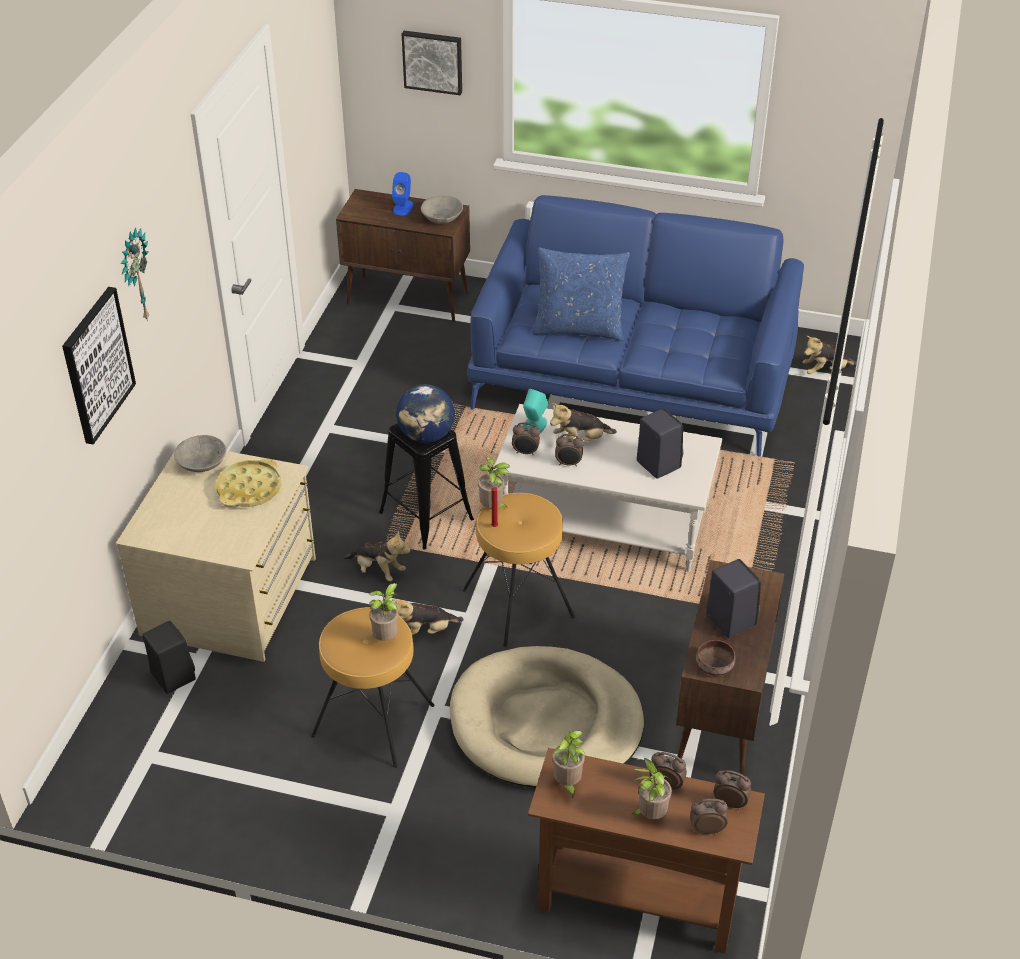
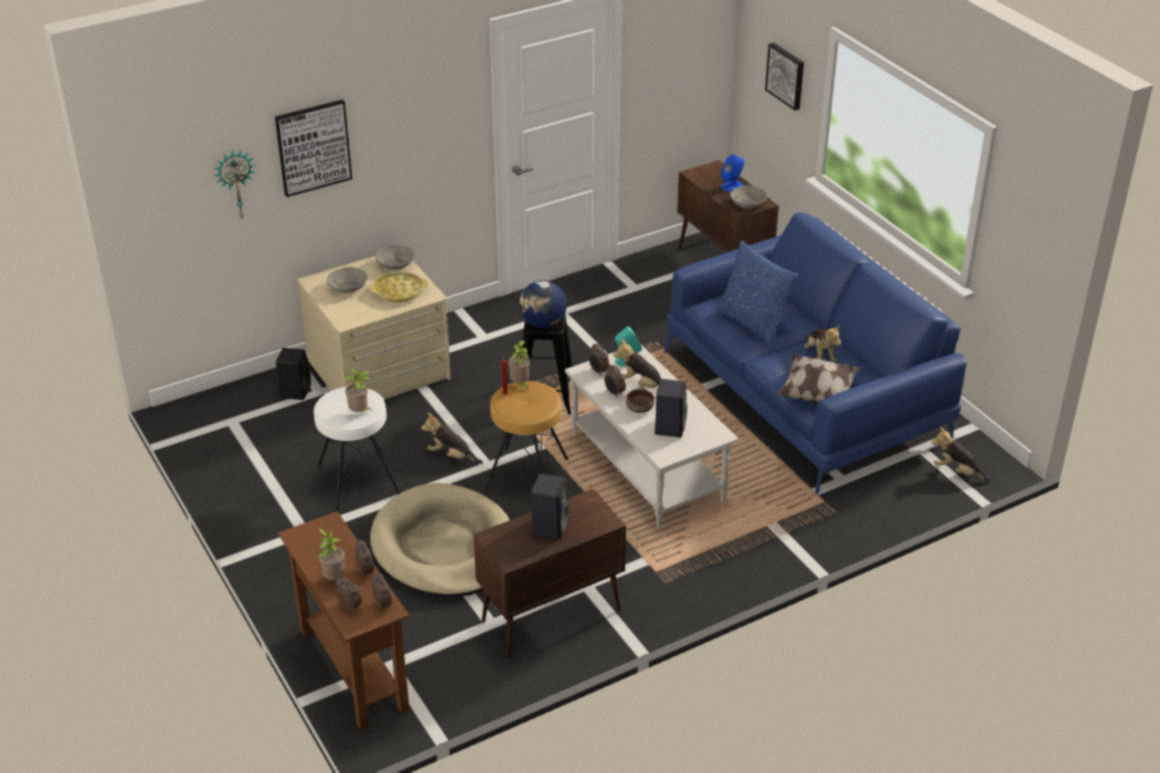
camera: 45 degrees right, 5 degrees down
(134, 276) = (377, 105): wall clock -> wall clock (236, 184)
(189, 517) = (348, 287): none -> grey bowl
(373, 721) = (357, 481): brown stool -> white stool
(378, 570) = (474, 407): plush toy -> plush toy (819, 355)
(567, 784) = (318, 534): potted plant -> none
(713, 665) = (500, 541): brown bowl -> brown bowl (639, 407)
(720, 361) = (818, 395): none -> pillow

